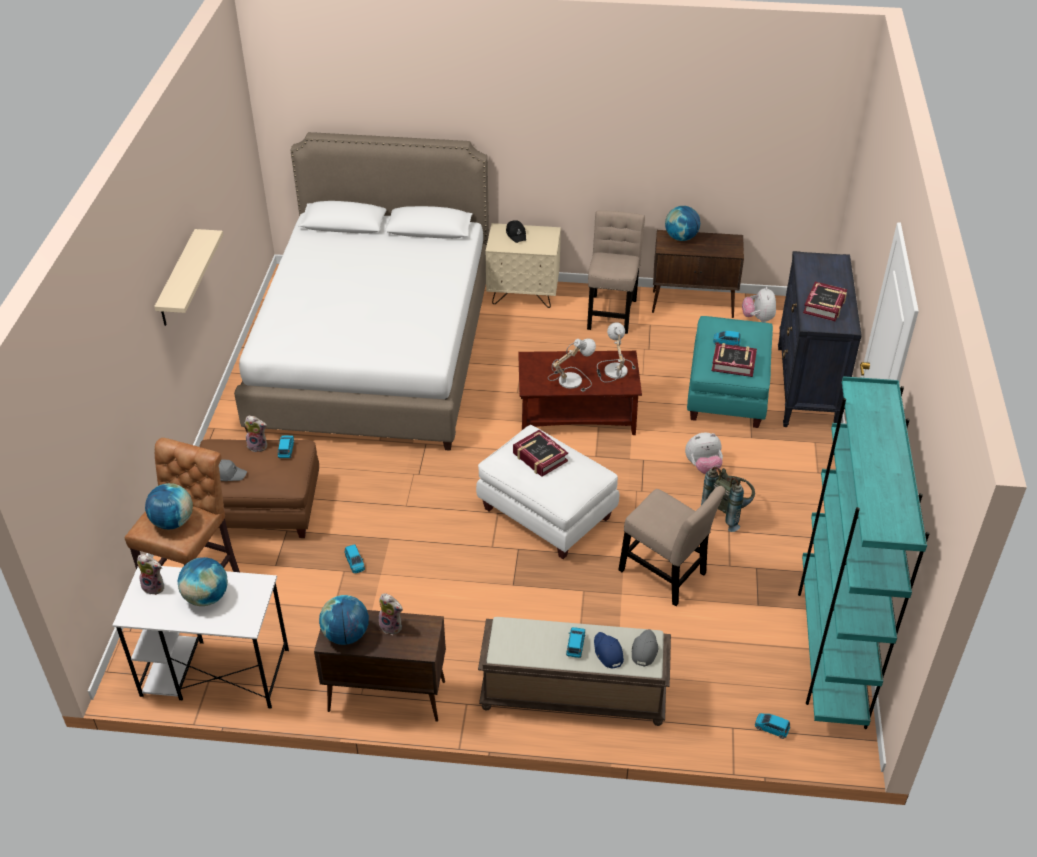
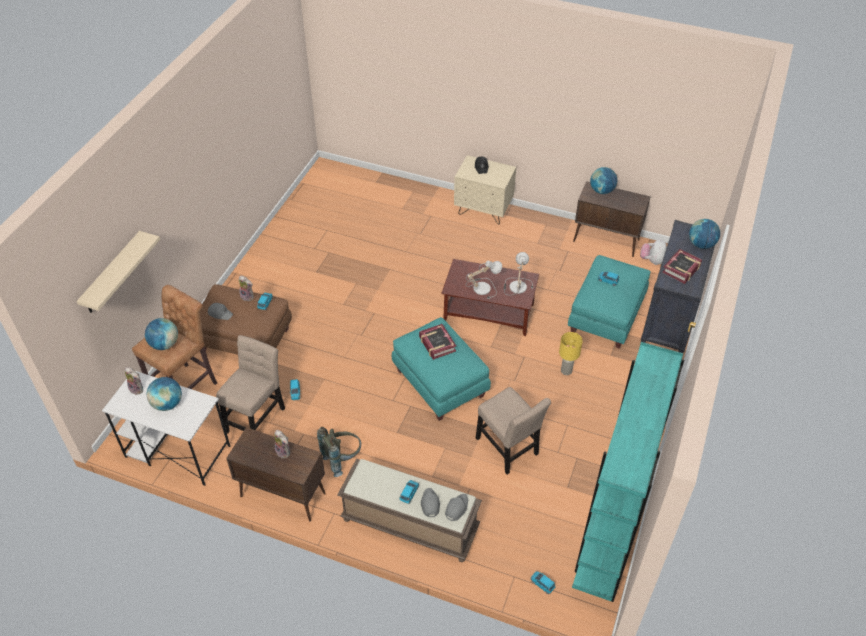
camera: 15 degrees right, 5 degrees up
(178, 279) = (212, 170): beige shelf -> beige shelf (112, 274)
(346, 635) = (251, 451): globe -> globe (701, 244)
(375, 352) = (363, 236): white bed -> none
(547, 513) = (440, 383): white ottoman -> turquoise ottoman
(607, 652) = (430, 504): blue cap -> grey cap
(611, 312) = (543, 235): beige chair -> beige chair (256, 417)
(703, 466) = (566, 371): plush toy -> yellow table lamp
(728, 512) = (572, 410): grey backpack -> grey backpack (342, 459)
(733, 363) = (607, 298): book -> none

